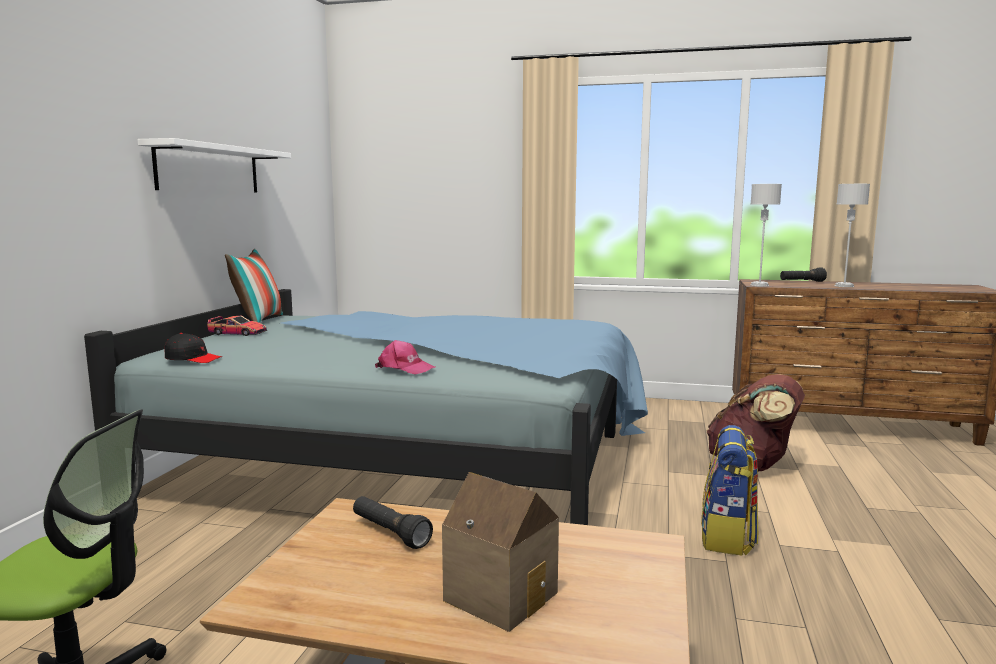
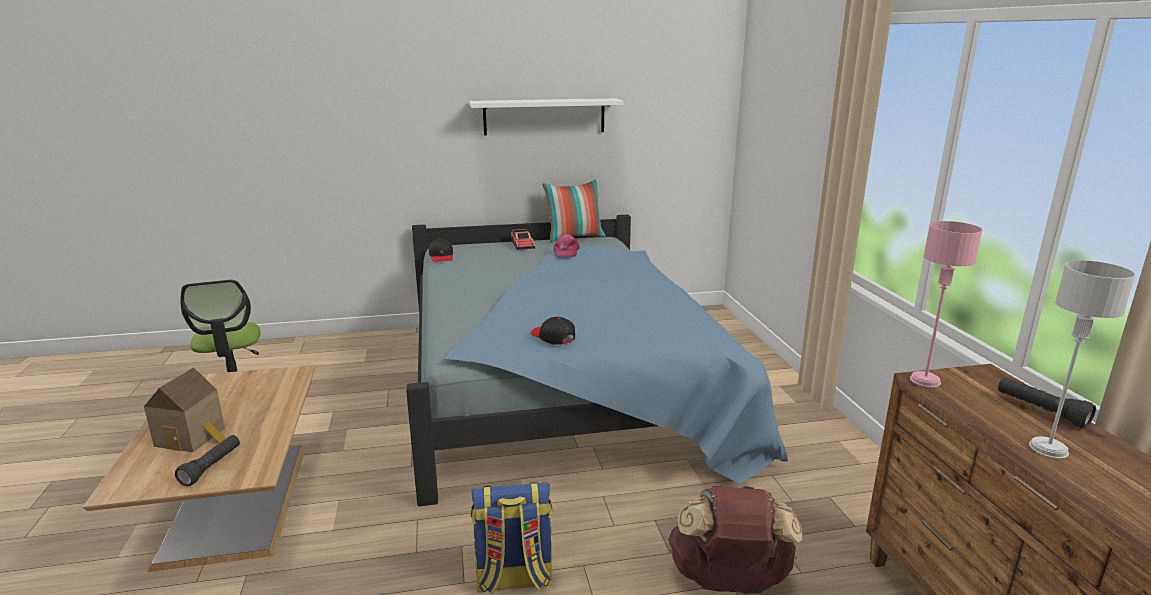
camera: 65 degrees right, 10 degrees up
(390, 533) = (267, 391): black flashlight -> black flashlight (212, 467)
(405, 368) = (453, 308): pink cap -> pink cap (565, 252)
(551, 347) = (553, 337): none -> black cap
(759, 285) = (925, 380): grey table lamp -> pink table lamp

